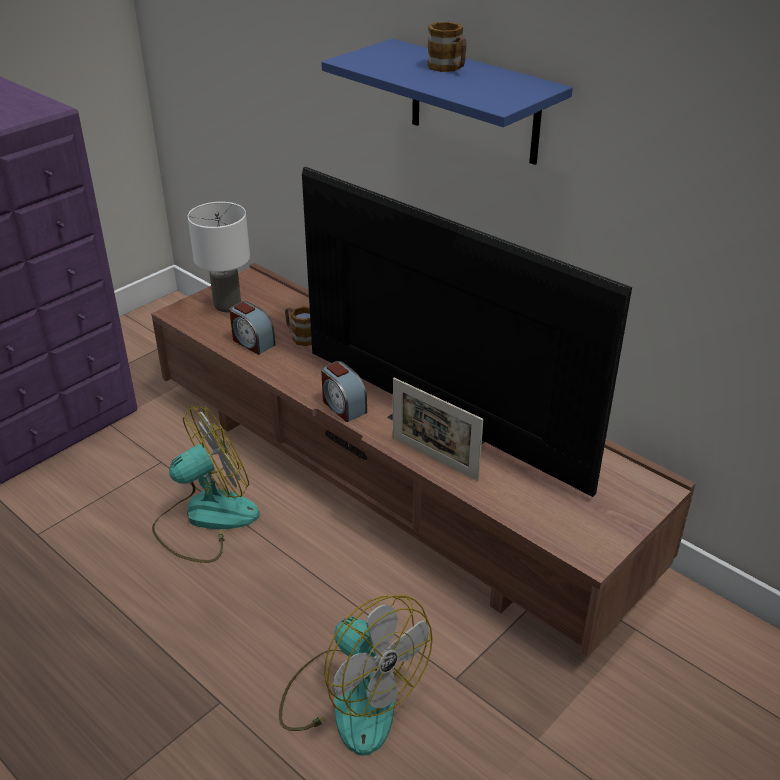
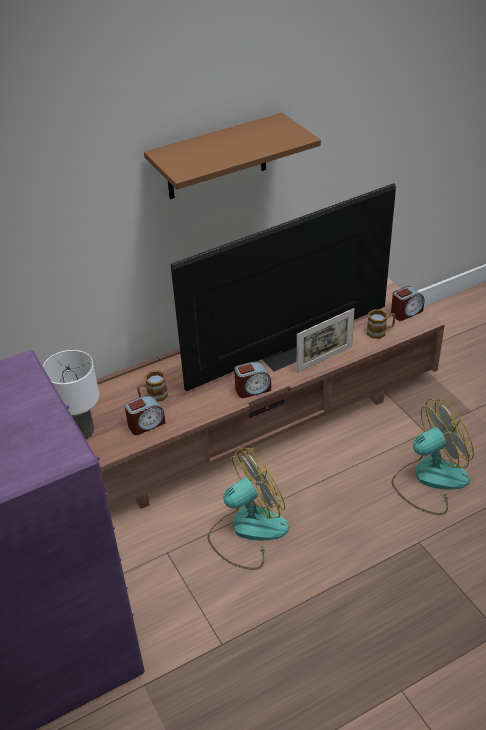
camera: 70 degrees left, 5 degrees up
(205, 518) = (247, 531): fan -> fan turned 75 degrees clockwise
(448, 68) = (225, 142): mug -> mug (380, 331)
(474, 102) = (216, 157): blue shelf -> brown shelf
(602, 529) = (406, 312): none -> alarm clock

